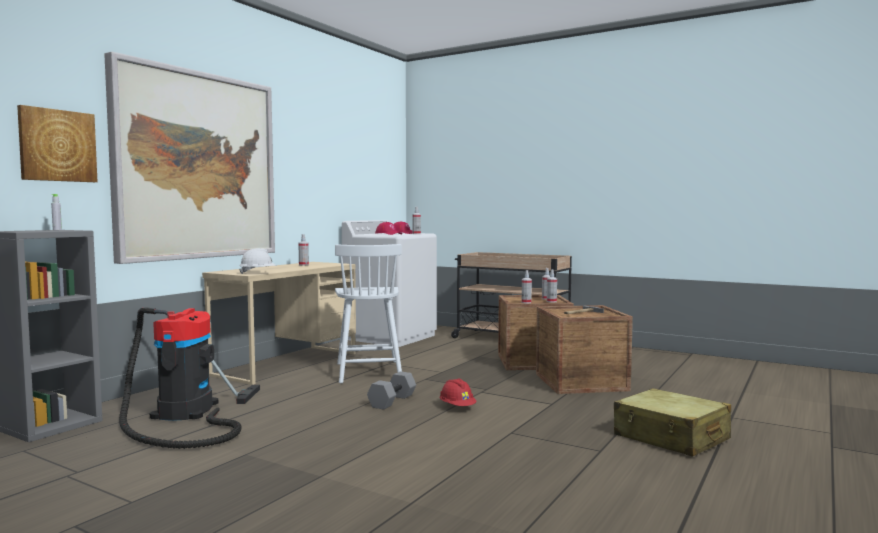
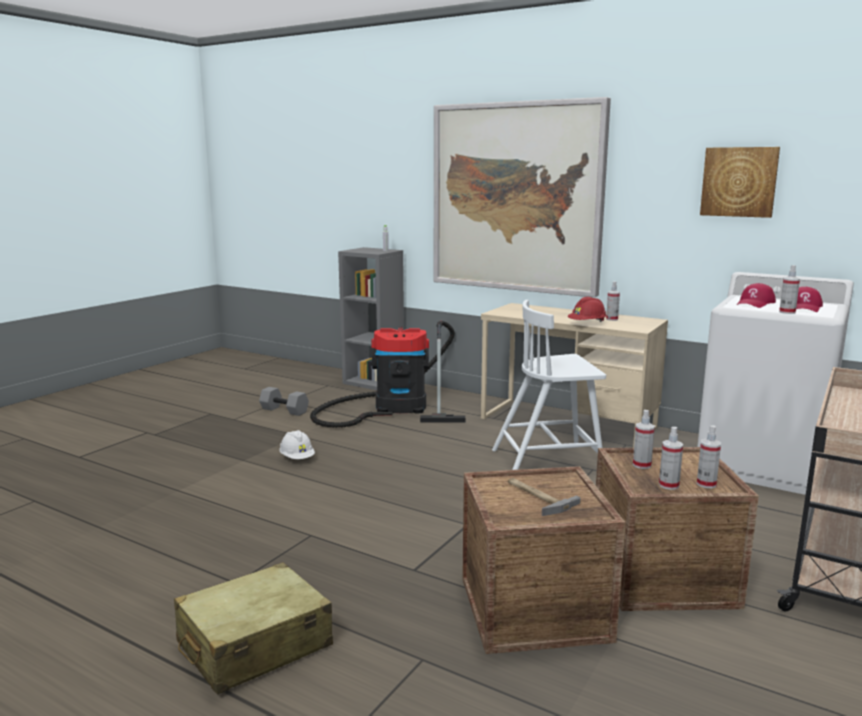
camera: 90 degrees right, 10 degrees up
(57, 145) = (405, 187): picture -> picture (739, 182)
(258, 273) = (506, 314): white hard hat -> white hard hat (297, 458)
(391, 401) = (428, 476): grey dumbbell -> grey dumbbell (285, 410)
(457, 407) = (402, 509): red hard hat -> red hard hat (587, 324)

